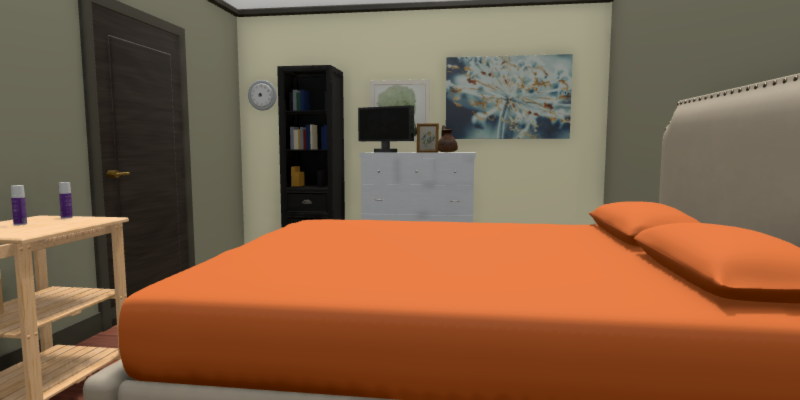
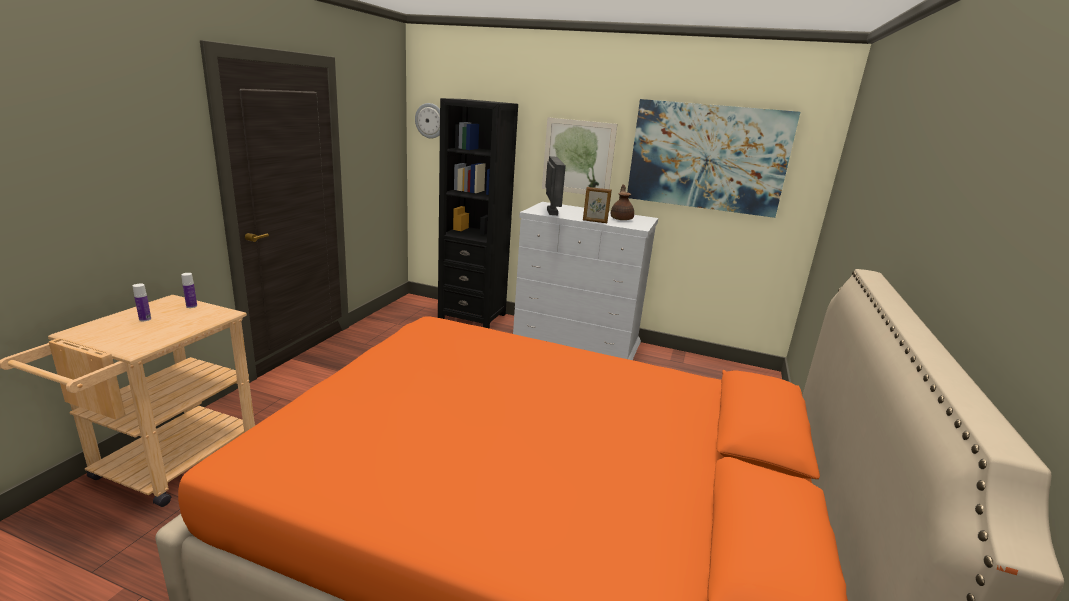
camera: 10 degrees right, 15 degrees up
(386, 152) = (551, 212): monitor -> monitor turned 135 degrees counterclockwise

